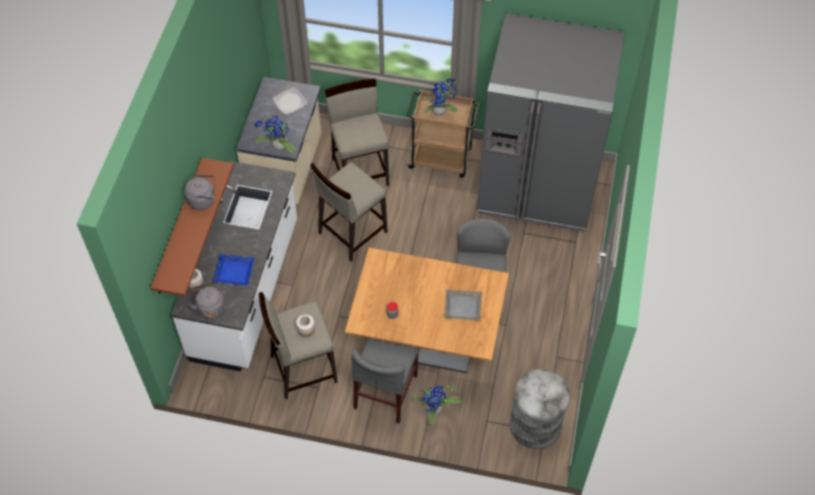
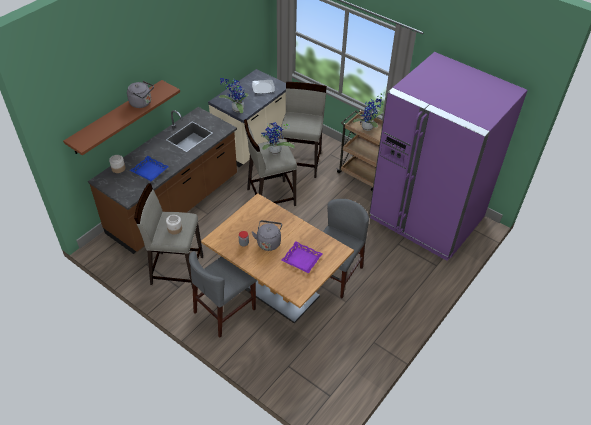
camera: 25 degrees right, 10 degrees down
(210, 307) = (117, 186): grey kettle -> grey kettle (268, 242)
(246, 290) = (174, 205): white counter -> brown counter
(434, 411) = (252, 341): potted plant -> potted plant (274, 152)
(463, 307) = (301, 259): grey tray -> purple tray
(535, 425) = (326, 387): grey trash can -> none
(537, 188) = (426, 218): grey fridge -> purple fridge

